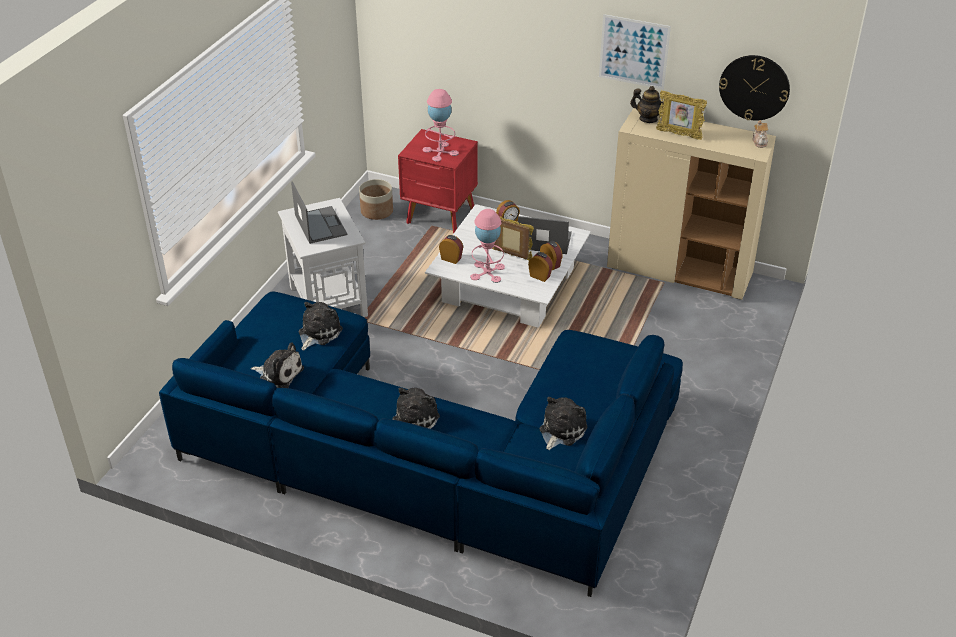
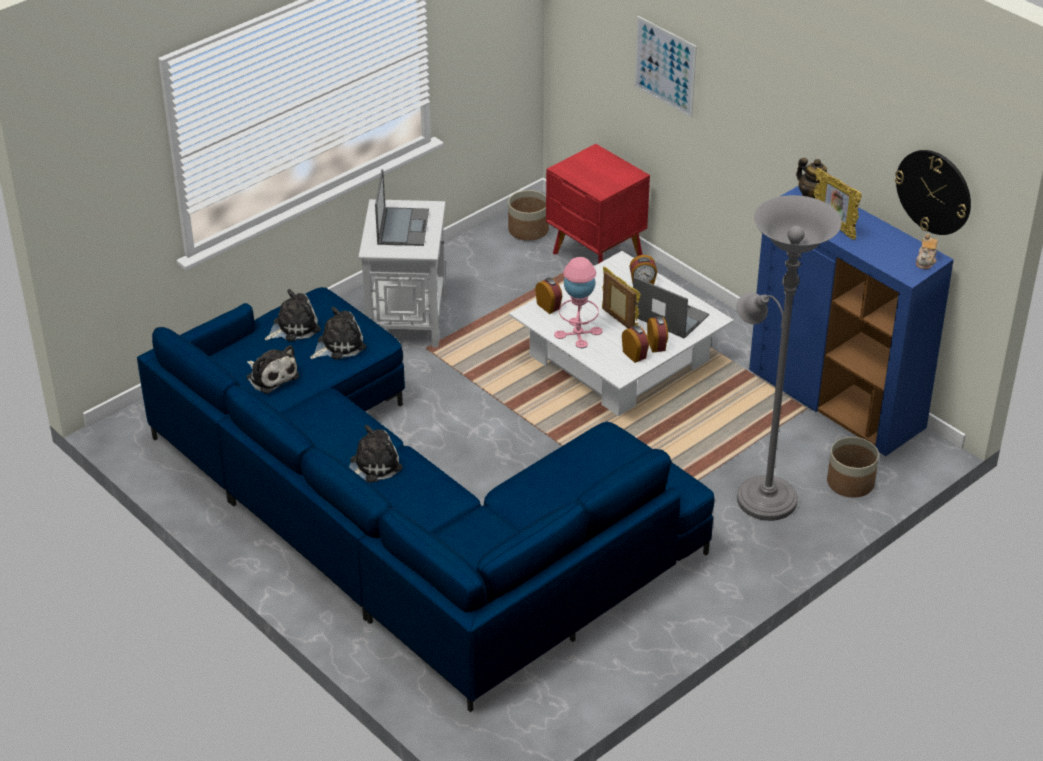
camera: 25 degrees right, 0 degrees up
(440, 151) = (597, 176): pink table lamp -> none
(560, 430) = (518, 525): plush toy -> plush toy (293, 327)
(634, 52) = (812, 112): picture -> picture (665, 66)
(679, 353) = (762, 494): none -> grey floor lamp
(680, 271) = (837, 401): beige cabinet -> blue cabinet
(731, 326) = (850, 483): none -> planter

